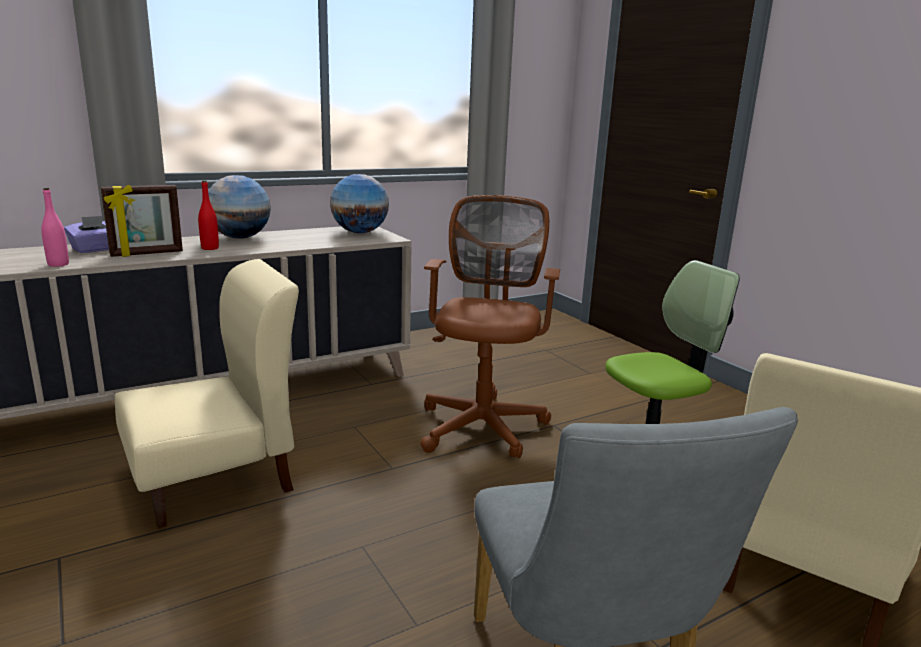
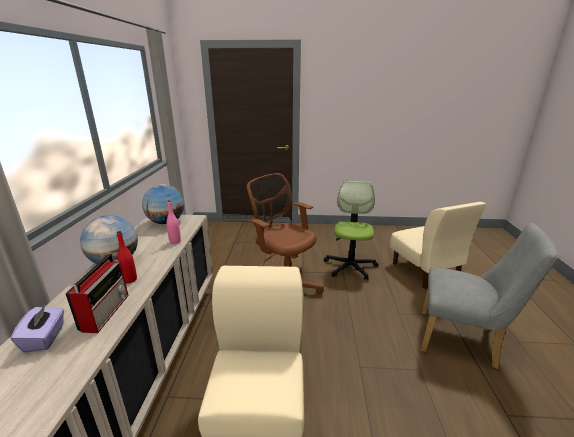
camera: 55 degrees left, 5 degrees up
(58, 264) = (75, 368): pink bottle -> pink bottle (175, 241)
(147, 254) = (106, 311): picture frame -> radio

